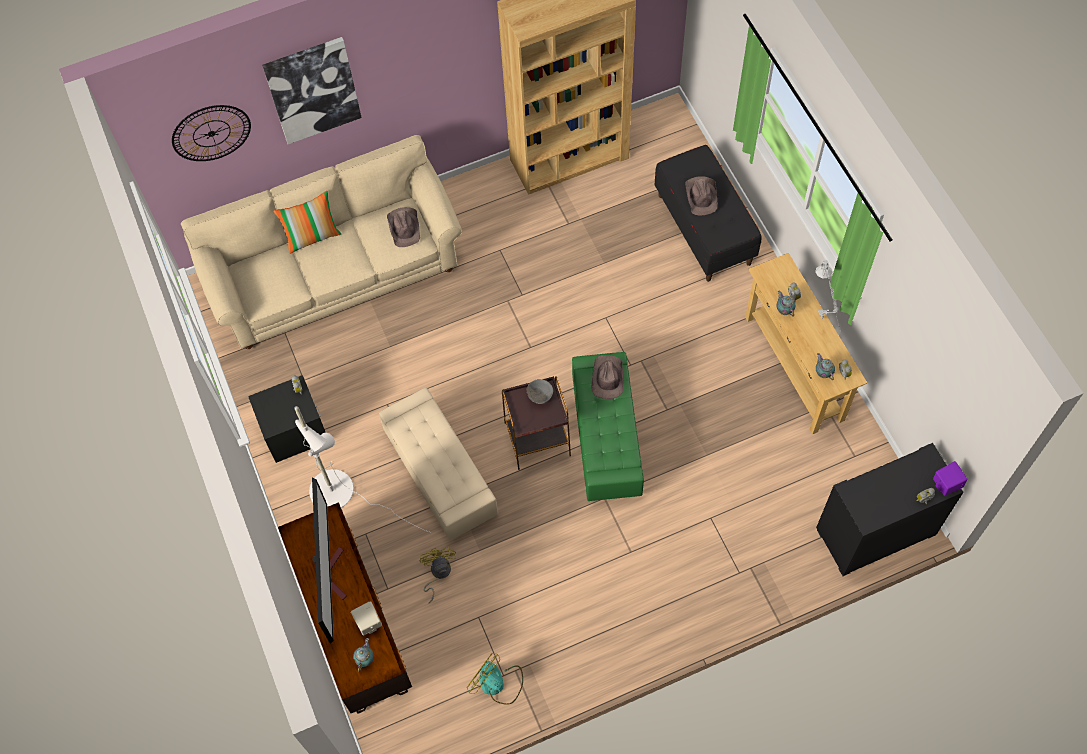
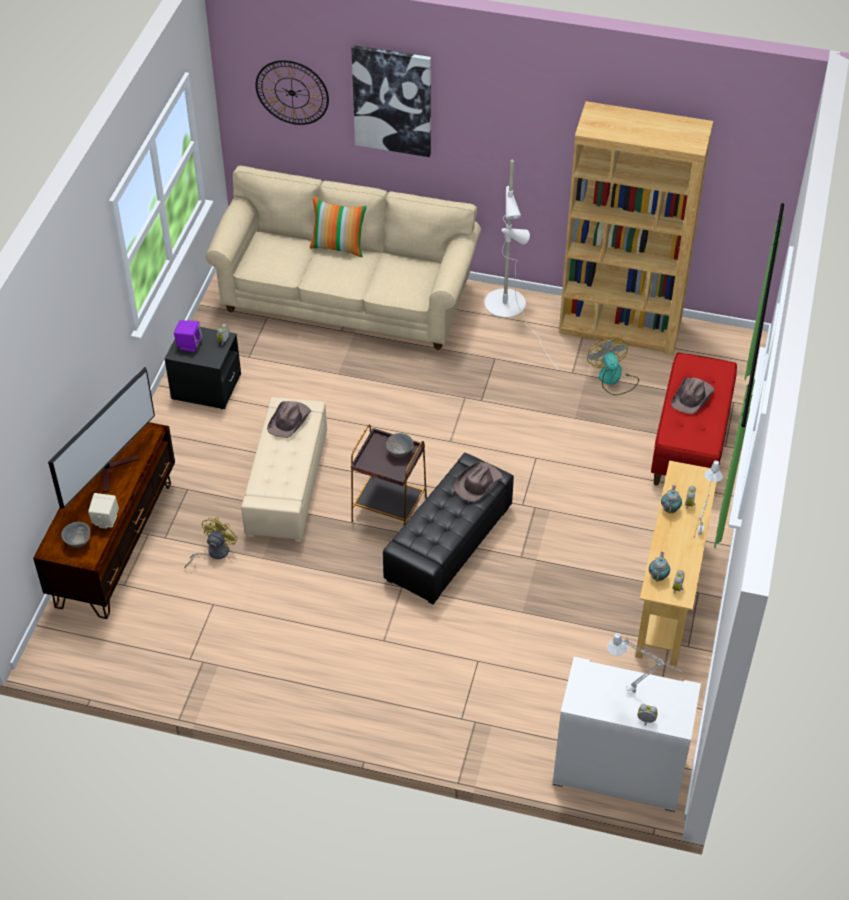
camera: 35 degrees right, 15 degrees down
(341, 493) = (197, 450): white floor lamp -> white floor lamp (510, 309)
(365, 658) = (78, 542): teapot -> grey bowl
(405, 227) = (415, 279): brown hat -> brown hat (289, 420)
(497, 684) = (179, 661): fan -> fan (613, 379)
(606, 436) = (448, 543): green ottoman -> black ottoman
(704, 229) = (690, 444): black bench -> red bench
(876, 533) = (618, 772): black dresser -> white dresser
(900, 481) = (639, 692): none -> grey table lamp
(945, 485) = (679, 723): purple speaker -> purple speaker (189, 344)

